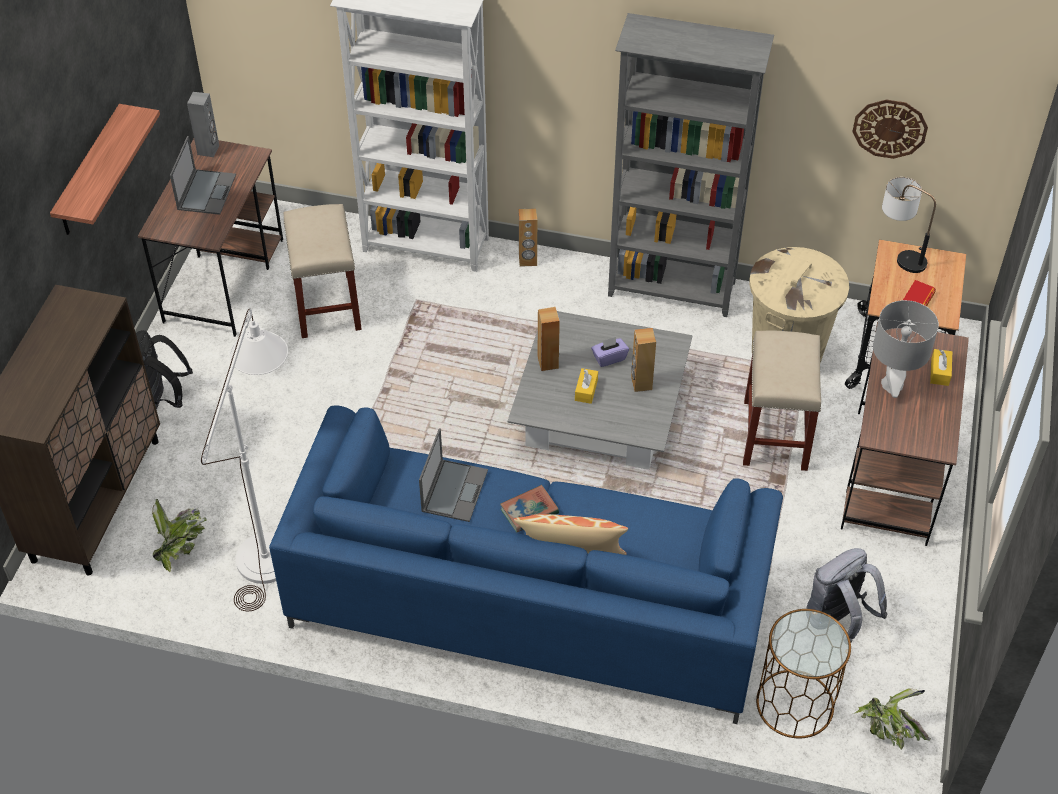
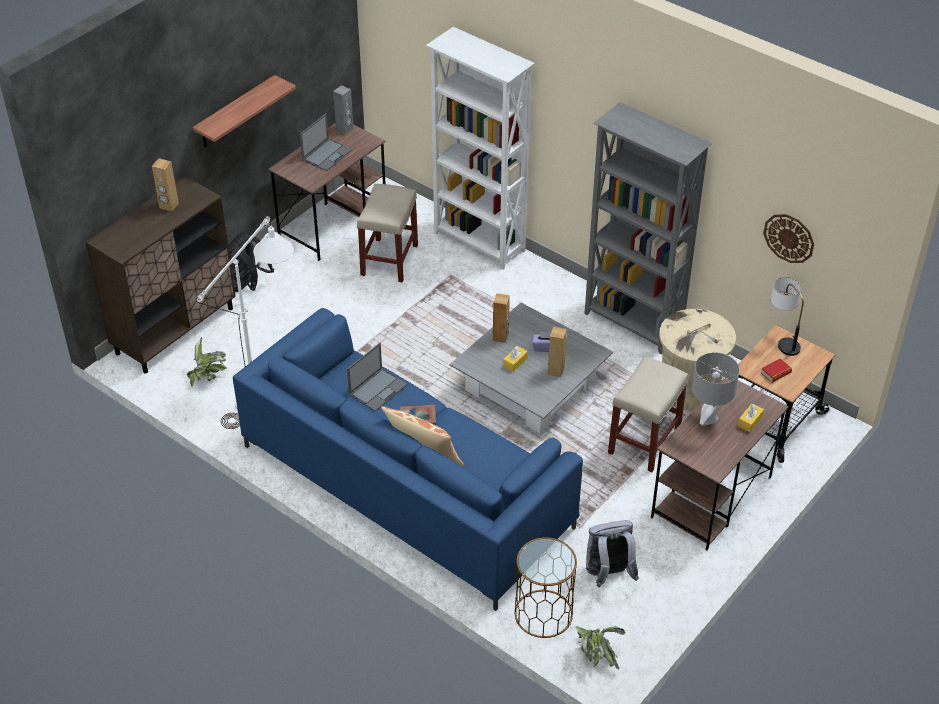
camera: 25 degrees right, 5 degrees down
(528, 260) = (543, 273): brown speaker -> brown speaker (169, 206)

